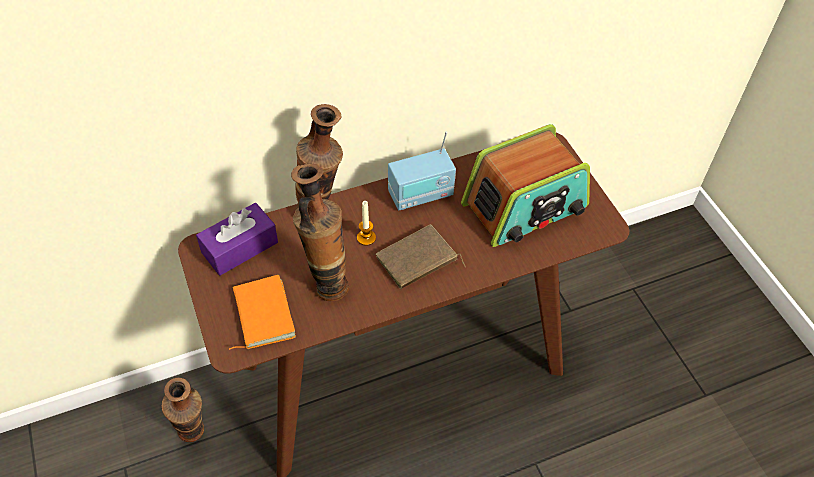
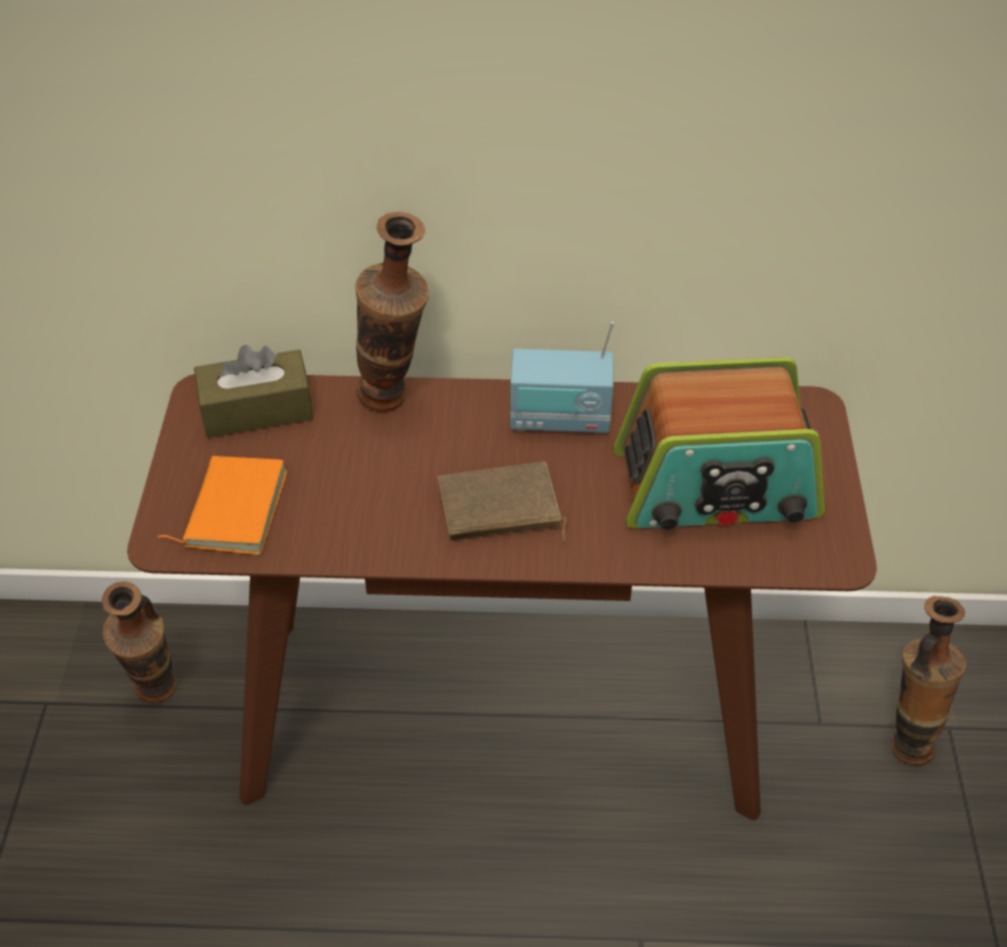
camera: 25 degrees right, 5 degrees down
(240, 247) = (257, 410): purple tissue box -> brown tissue box
(326, 282) = (349, 495): vase -> vase (905, 738)
(366, 238) = (442, 453): candle -> none

